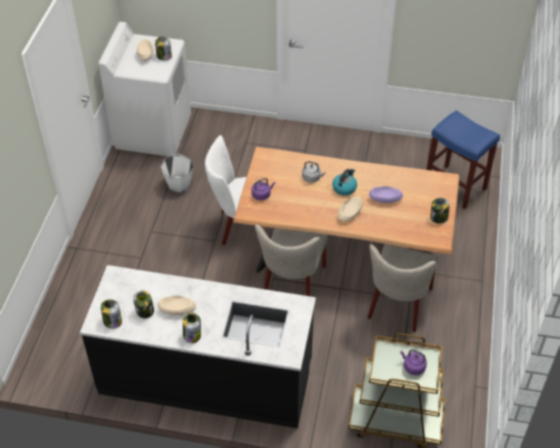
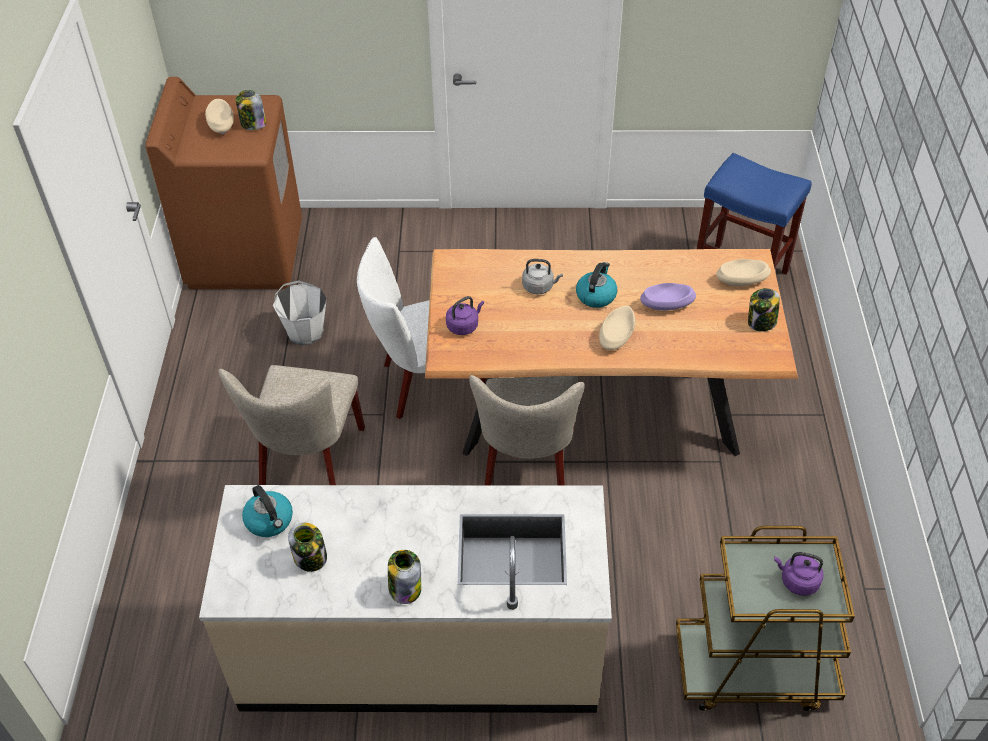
camera: 10 degrees left, 0 degrees up
(112, 321) = (255, 586): jar -> none
(127, 288) = (270, 521): none -> kettle
(153, 131) = (245, 254): white washing machine -> brown washing machine
(177, 310) = (367, 547): beige bowl -> beige bowl (741, 280)
(206, 377) = (420, 649): black counter -> beige counter
(398, 306) = (705, 476): beige chair -> beige chair (309, 464)

